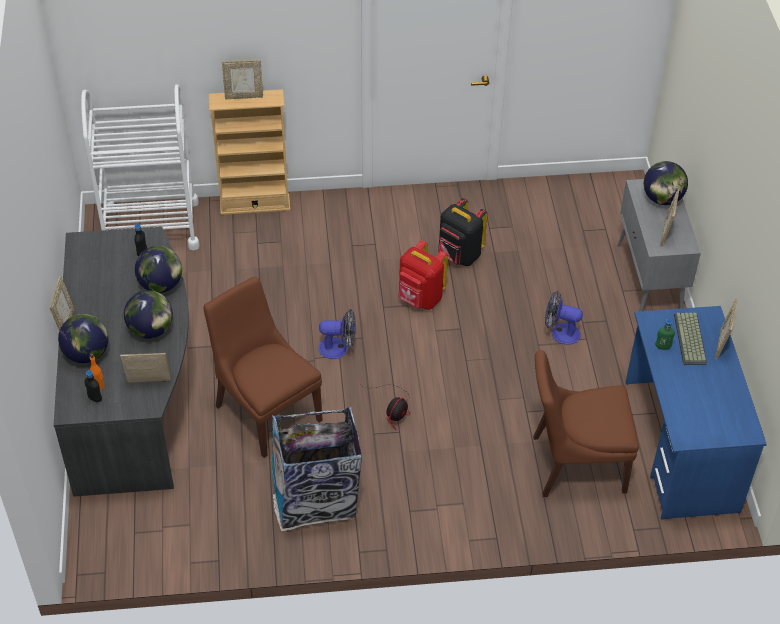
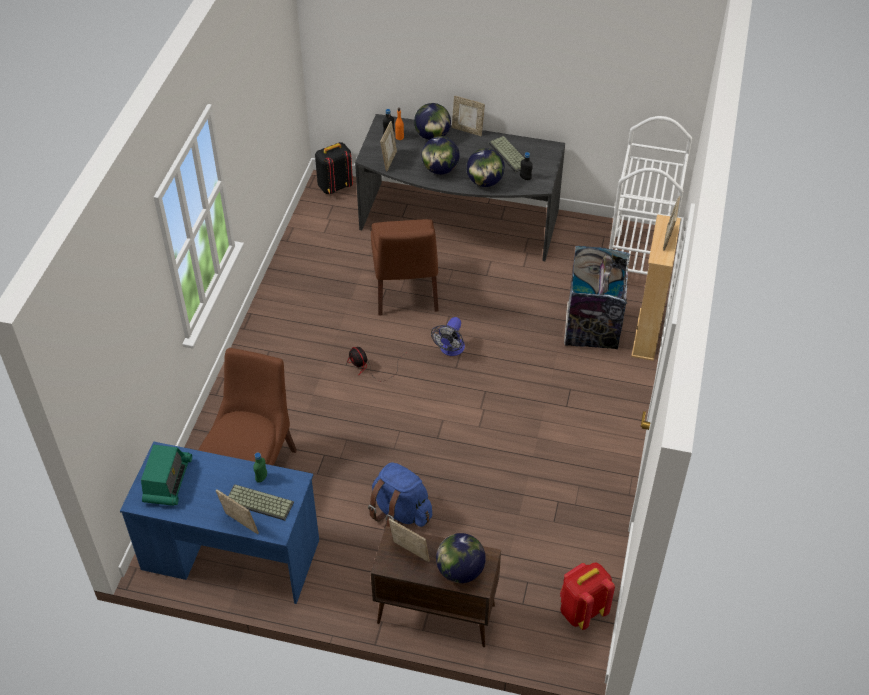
camera: 110 degrees right, 0 degrees up
(103, 274) = (510, 155): none -> keyboard
(266, 410) = (406, 292): brown chair -> brown chair turned 105 degrees clockwise
(316, 498) = (310, 301): trash can -> trash can (592, 329)
(420, 299) = (484, 419): red backpack -> red backpack (581, 610)
(459, 256) = (528, 465): black backpack -> black backpack (334, 186)
(560, 332) = (400, 511): fan -> blue backpack
(649, 281) = (435, 614): grey cabinet -> brown cabinet
(711, 418) = (167, 481): none -> radio

